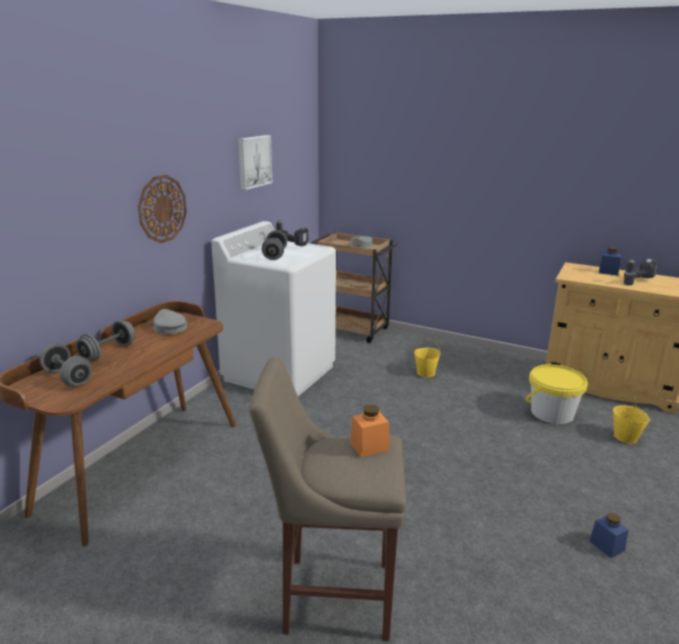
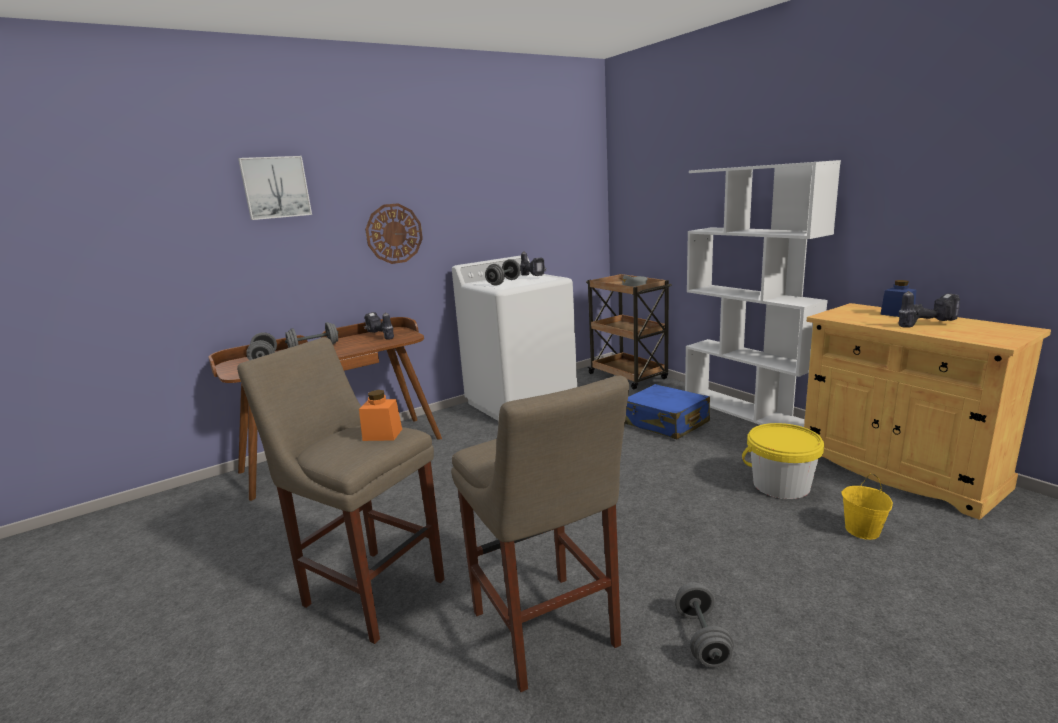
camera: 30 degrees right, 5 degrees down
(168, 327) = (379, 336): grey cap -> power drill
(253, 161) = (511, 197): picture -> picture (275, 187)
(425, 373) = (665, 423): yellow bucket -> blue suitcase
(475, 352) = (746, 411): none -> white bookcase
(510, 580) = (547, 633): none -> beige stool
(606, 546) = (702, 638): blue jar -> grey dumbbell

